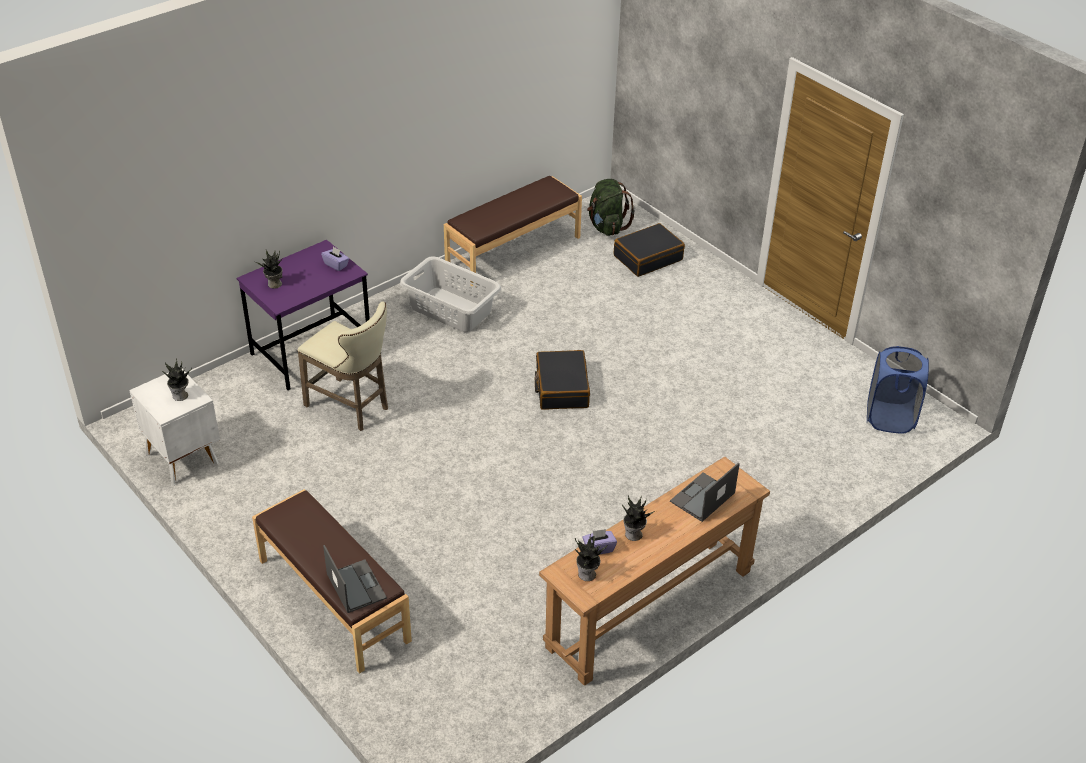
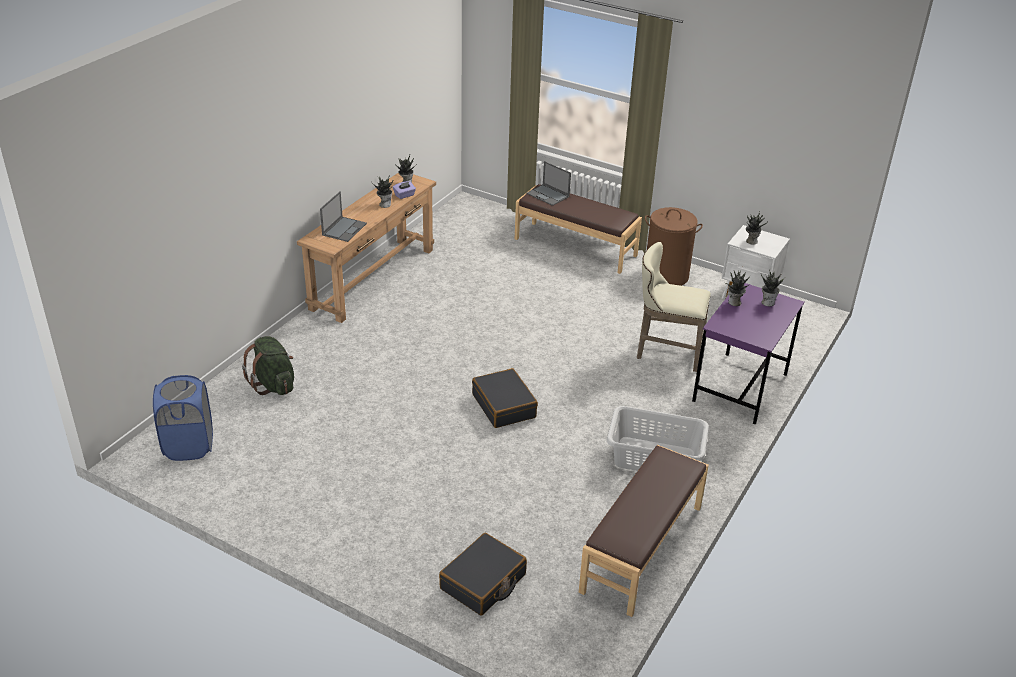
camera: 160 degrees right, 5 degrees down
(253, 515) = (666, 276): none -> brown laundry basket
(308, 291) = (734, 302): none -> potted plant
(336, 265) = (736, 329): purple tissue box -> none
(607, 227) = (554, 620): green backpack -> green backpack (274, 385)

